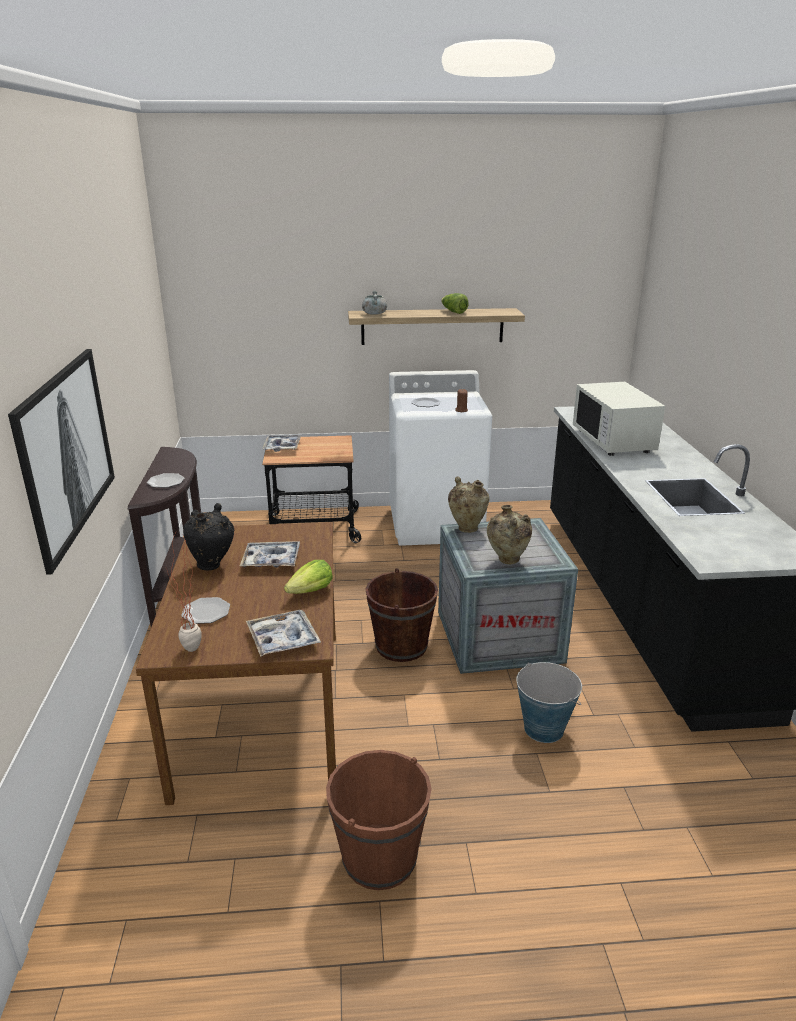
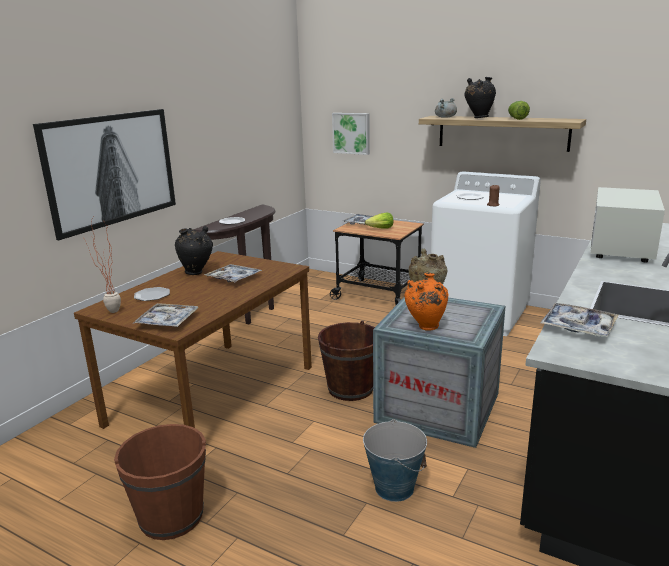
camera: 35 degrees right, 5 degrees down
(243, 336) = (351, 133): none -> picture
(311, 591) = (228, 300): lettuce -> lettuce (380, 229)
(412, 313) = (478, 118): none -> black vase
(507, 561) = (425, 327): beige vase -> orange vase
(691, 532) = (578, 327): none -> tray

